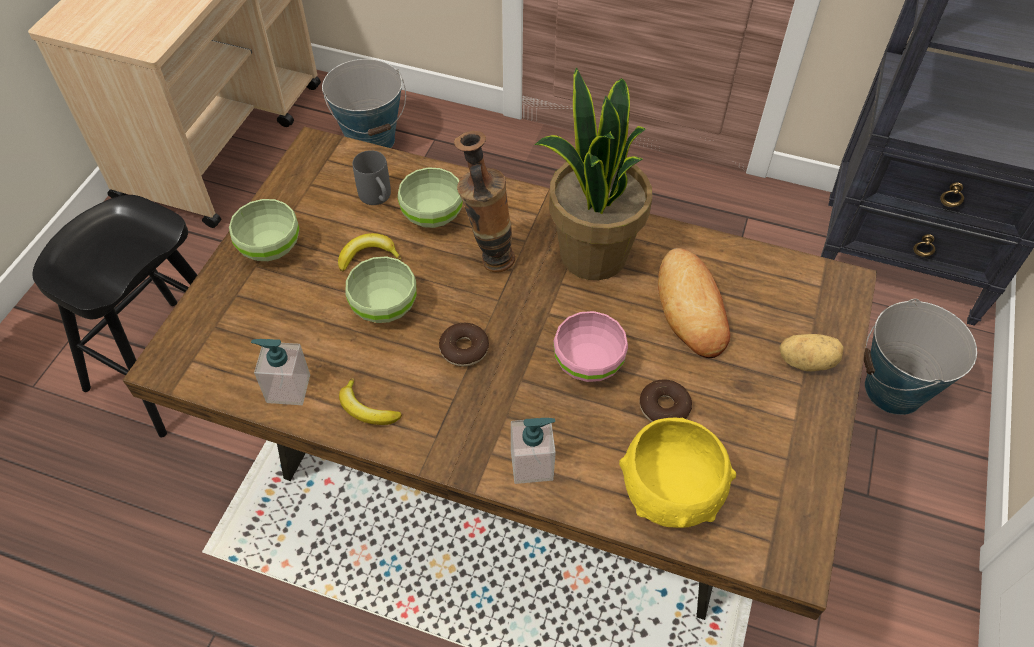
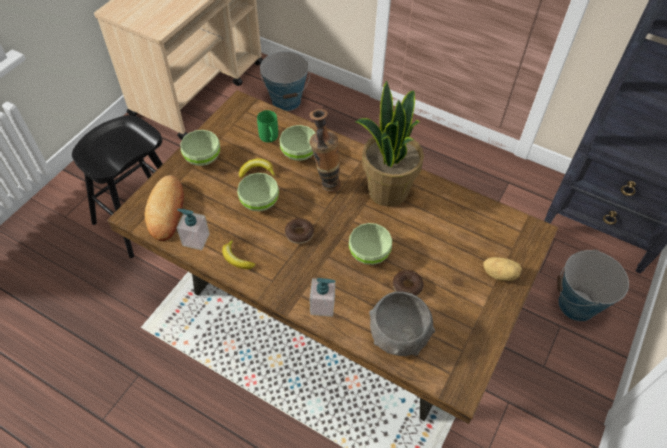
camera: 10 degrees right, 0 degrees up
(378, 199) = (270, 139): grey mug -> green mug
(586, 364) = (368, 254): pink bowl -> green bowl
(669, 492) = (398, 335): yellow bowl -> grey bowl
(691, 308) = (438, 231): bread -> bread (167, 211)

